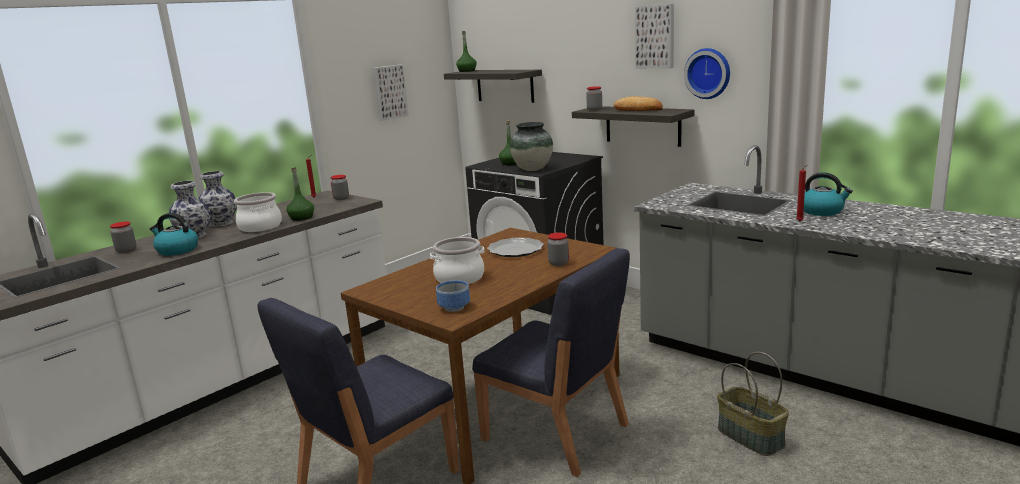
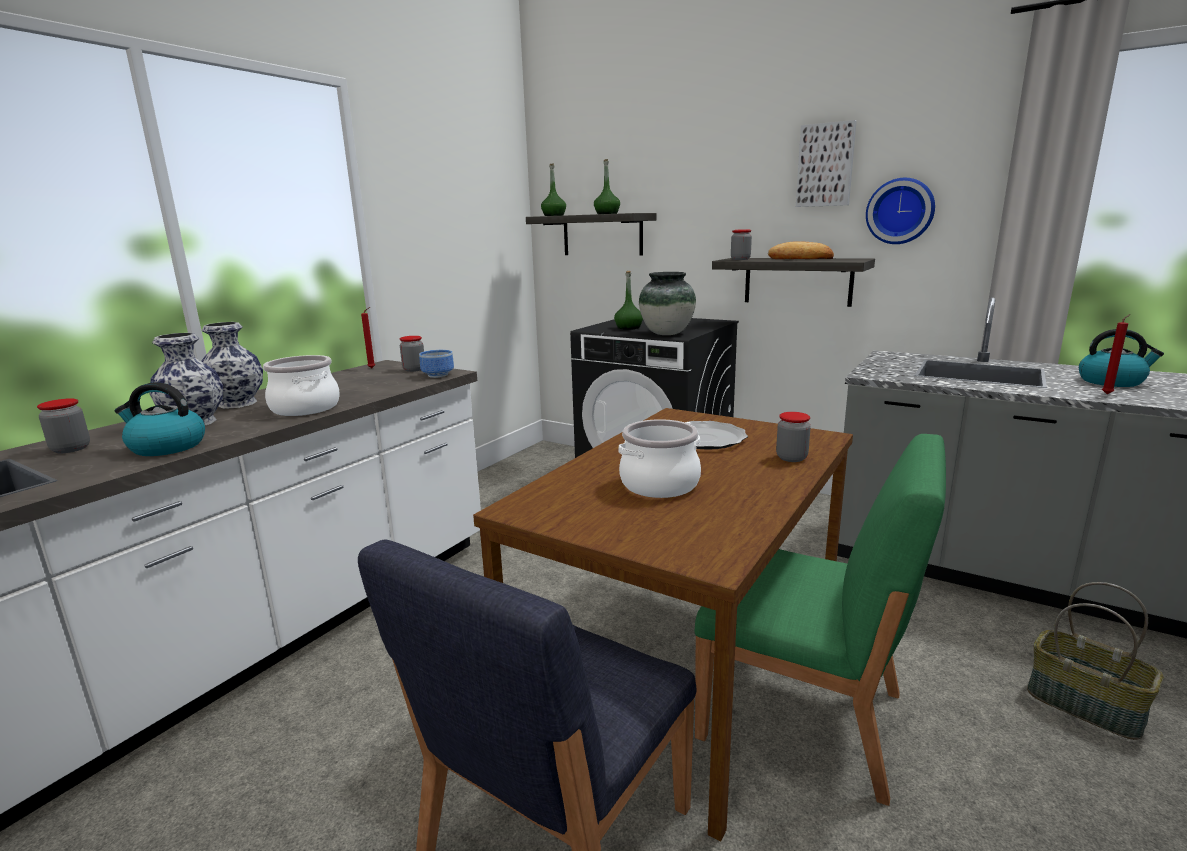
camera: 10 degrees left, 0 degrees up
(301, 218) = (367, 395): green bottle -> green bottle (607, 214)
(389, 92) = (459, 235): picture -> none
(454, 307) = (696, 538): bowl -> bowl (438, 375)
(556, 433) = (804, 717): blue chair -> green chair

